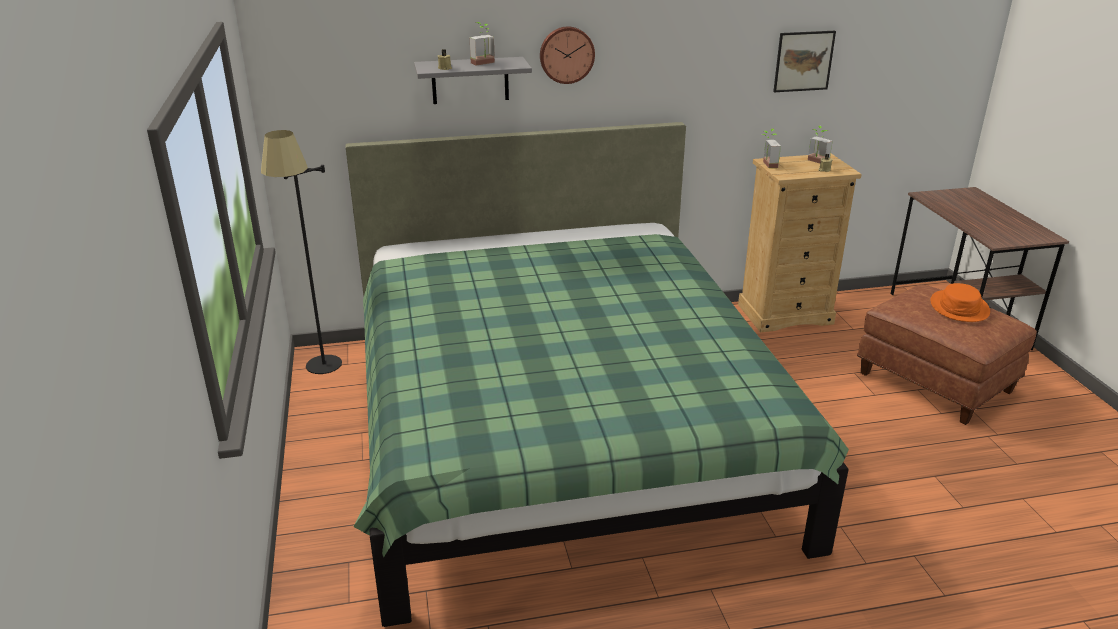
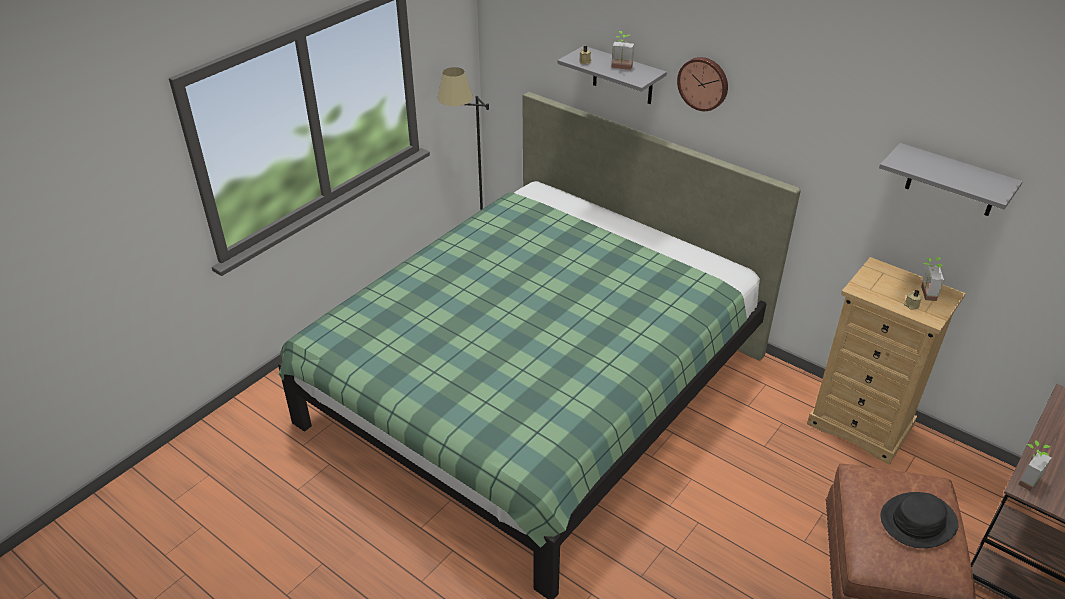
camera: 50 degrees right, 10 degrees up
(766, 165) = (867, 269): potted plant -> potted plant (1024, 478)
(803, 61) = (952, 181): picture -> grey shelf
(959, 307) = (918, 521): orange hat -> black hat

